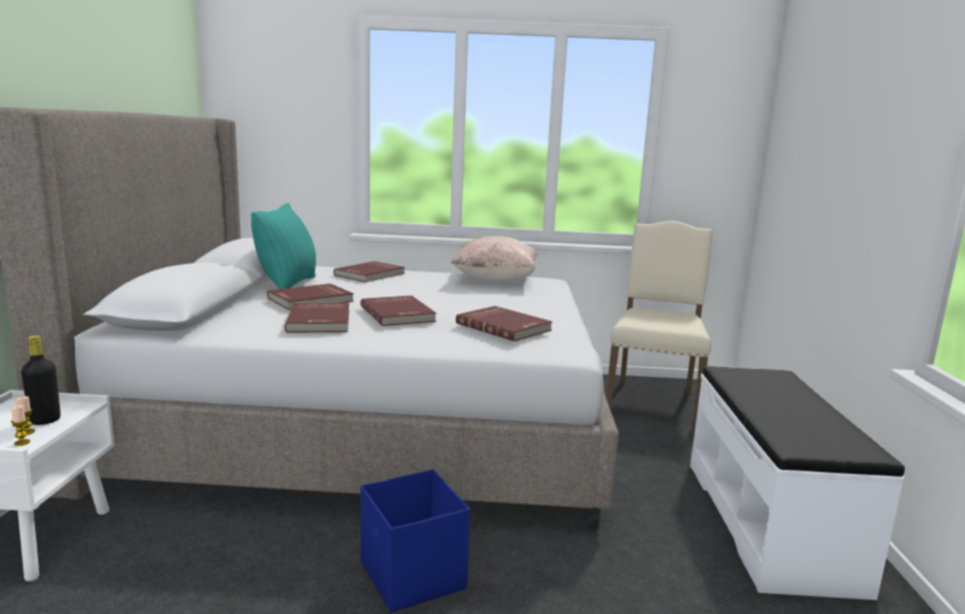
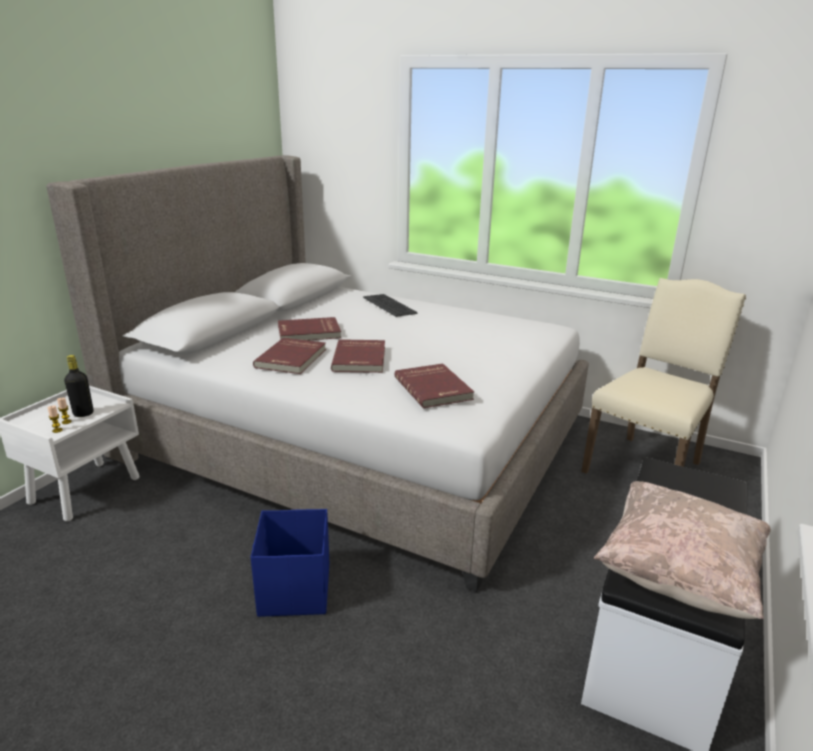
camera: 25 degrees right, 10 degrees up
(288, 285) = (310, 312): turquoise pillow -> none
(370, 274) = (390, 305): red book -> keyboard
(495, 280) = (498, 324): beige pillow -> beige pillow (678, 575)

